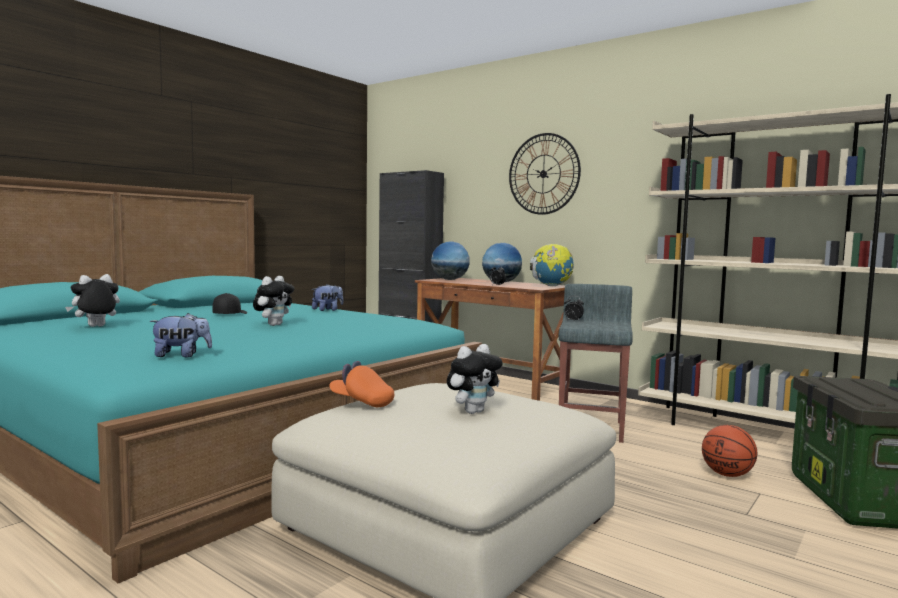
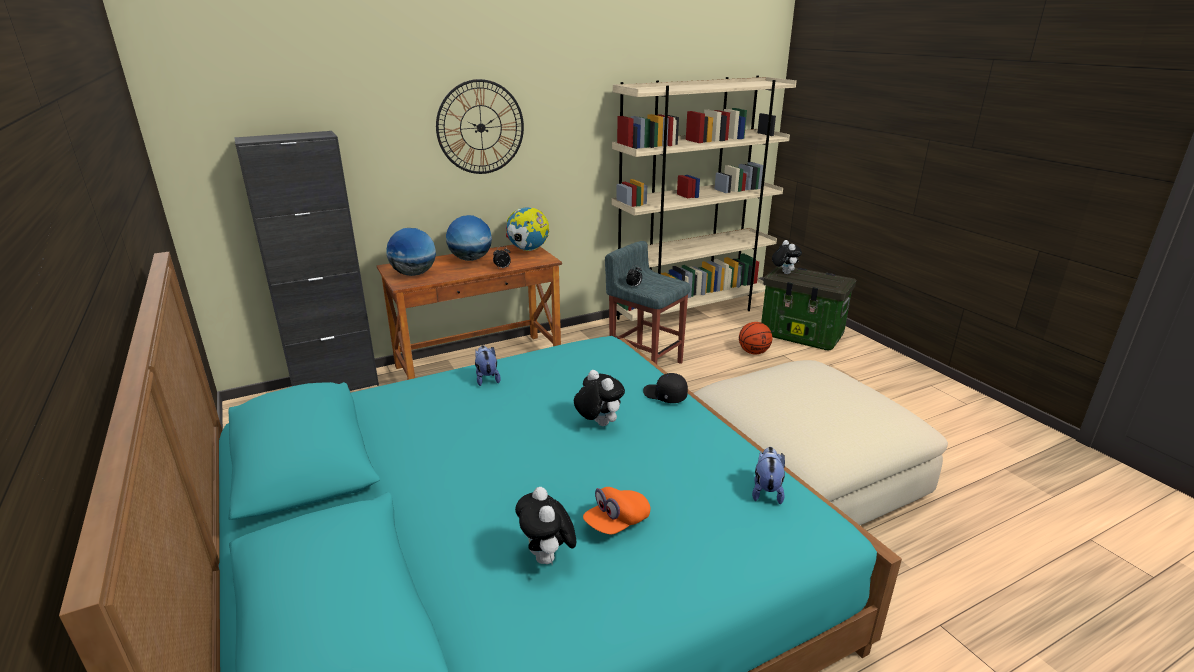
camera: 65 degrees left, 20 degrees up
(229, 314) = (486, 446): black cap -> black cap (664, 396)
(361, 402) = (794, 433): orange cap -> orange cap (617, 522)
(473, 411) = (828, 396): plush toy -> plush toy (784, 273)

